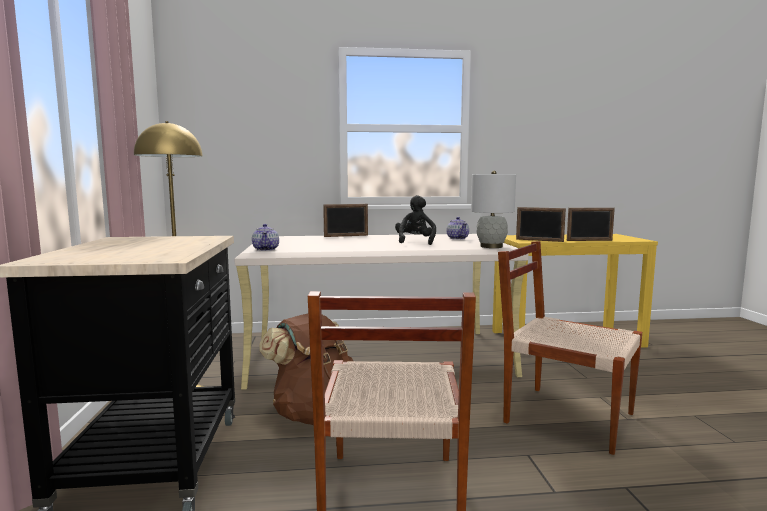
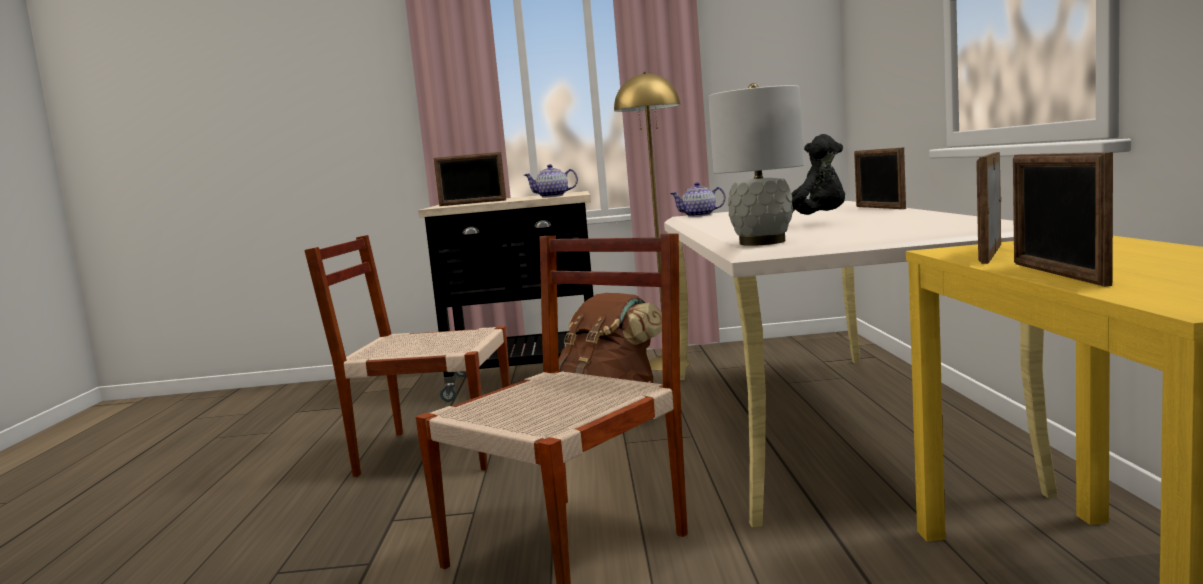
camera: 95 degrees right, 0 degrees up
(153, 252) = (472, 203): none -> picture frame
(457, 238) = (895, 227): teapot -> teapot (553, 196)

